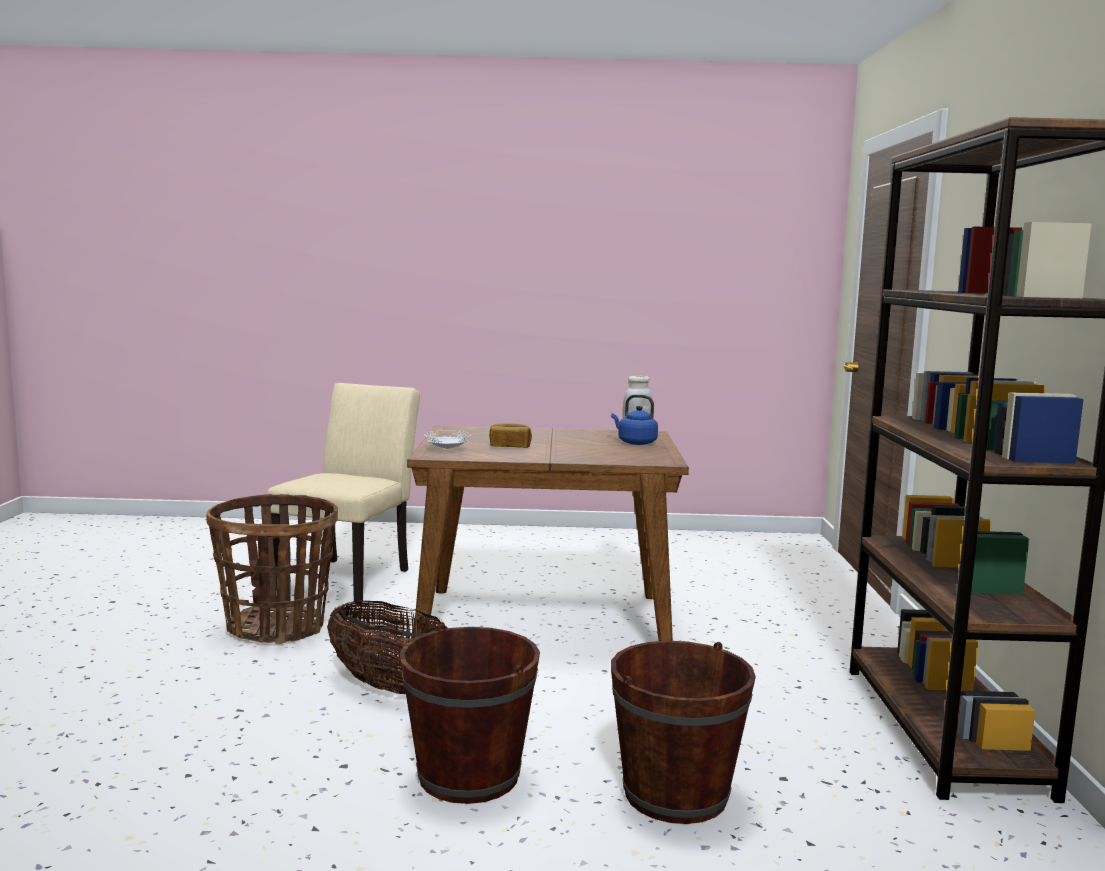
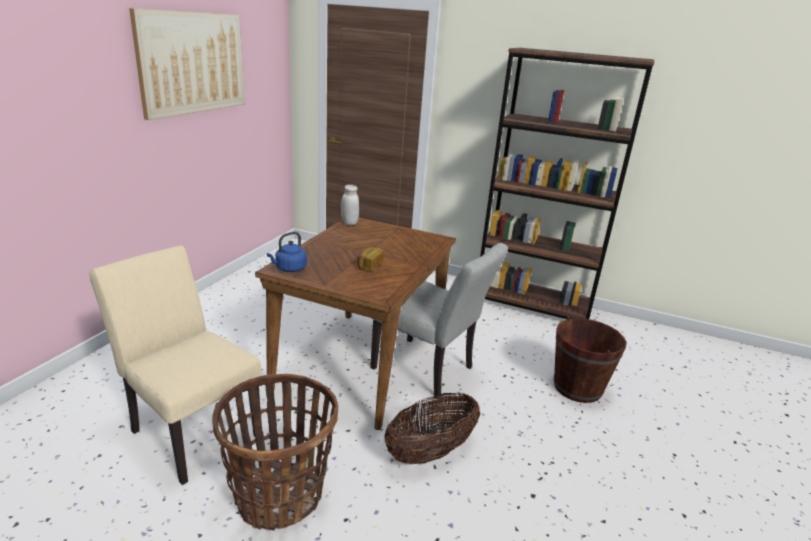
camera: 70 degrees left, 15 degrees up
(447, 450) = (365, 287): white plate -> none
(468, 776) = (553, 446): brown bucket -> none
(576, 664) = (429, 371): none -> grey chair
(632, 238) = (193, 63): none -> picture
(635, 442) = (381, 231): blue kettle -> blue kettle (289, 269)

